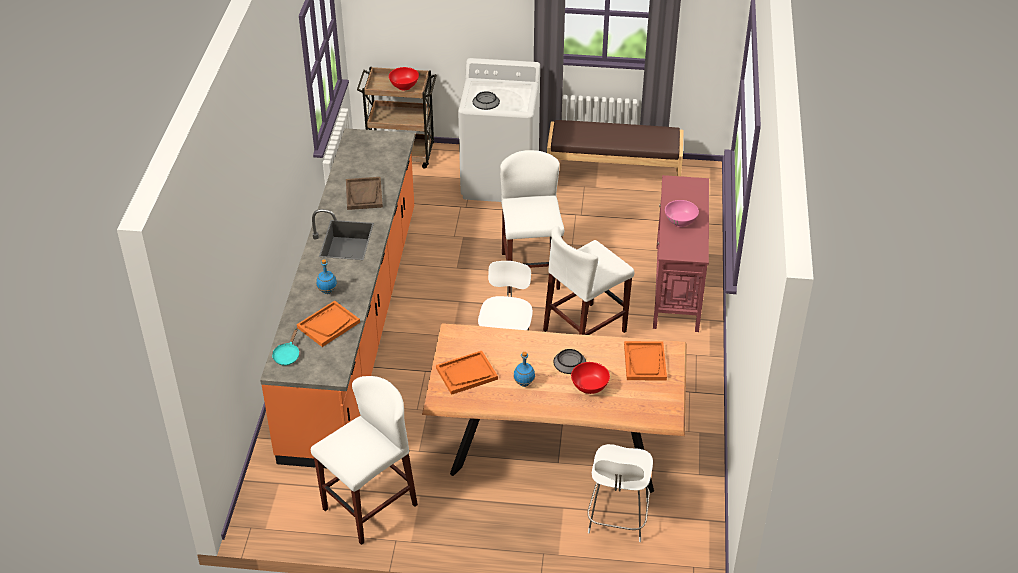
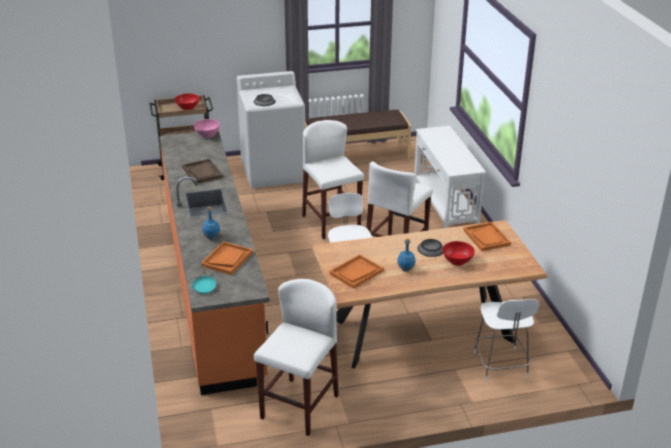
camera: 20 degrees left, 10 degrees down
(676, 287) = (444, 212): red console table -> white console table
(680, 222) = (448, 152): pink bowl -> pink bowl (207, 135)

